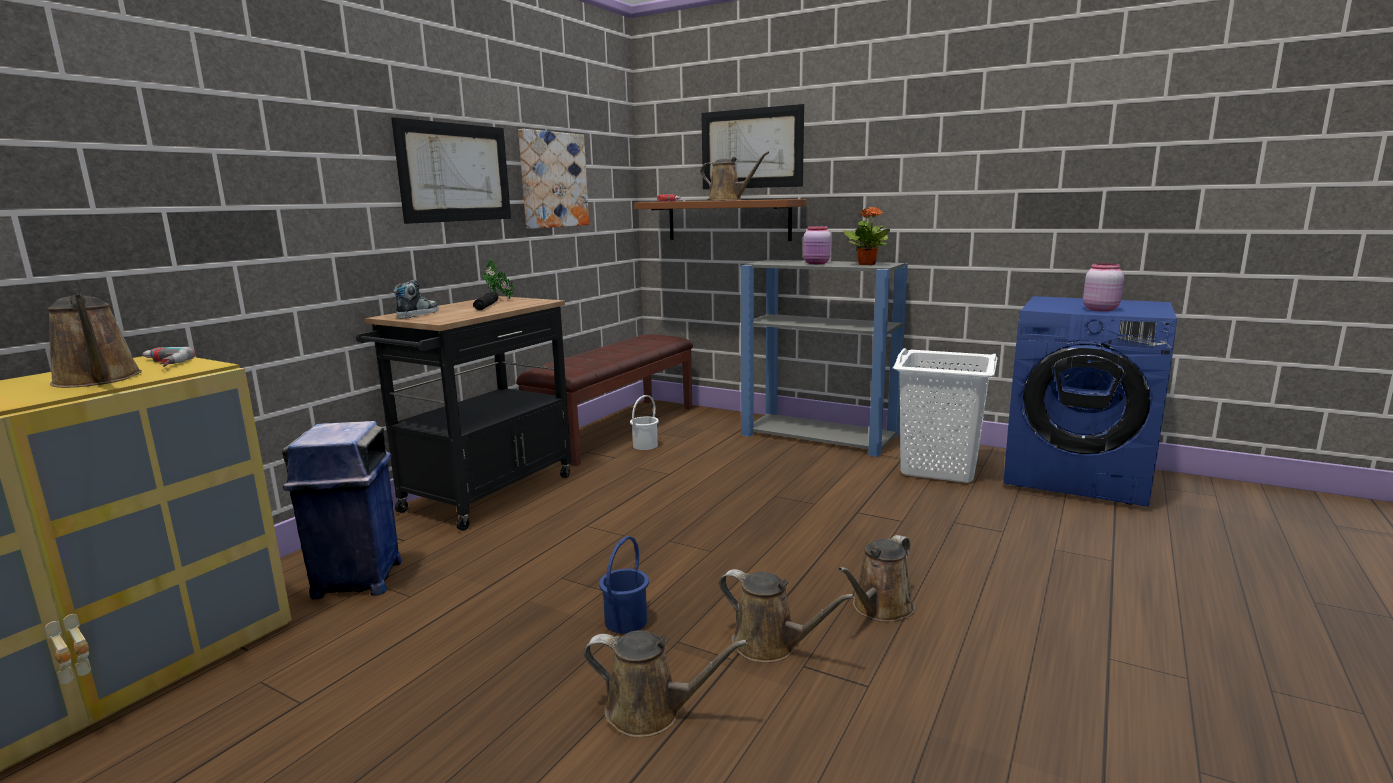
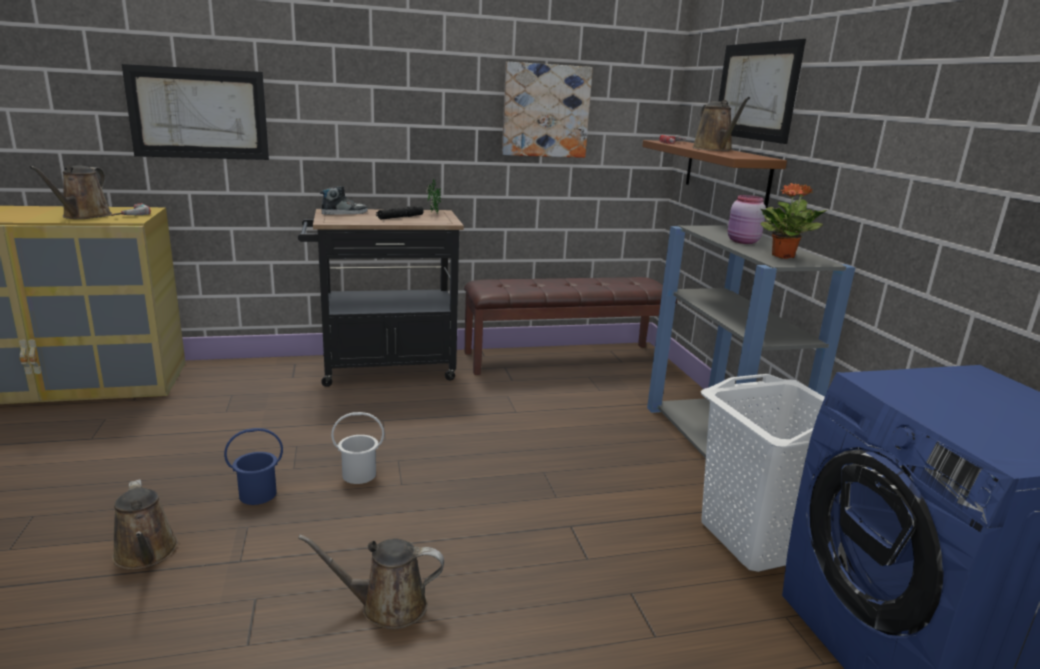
camera: 45 degrees right, 5 degrees up
(357, 580) = (230, 389): blue trash can -> none
(455, 172) = (426, 100): picture -> picture (198, 114)
(645, 446) = (553, 381): white bucket -> white bucket (359, 475)
(770, 645) = (274, 570): brown watering can -> none
(1100, 309) = (965, 416): pink jar -> none

